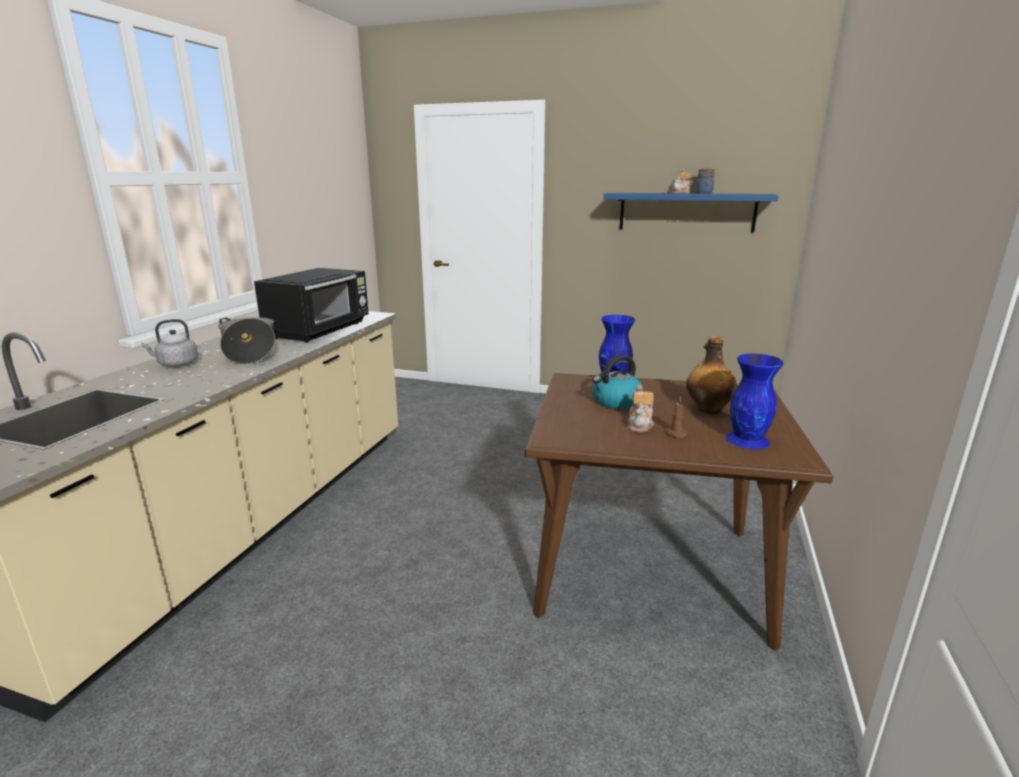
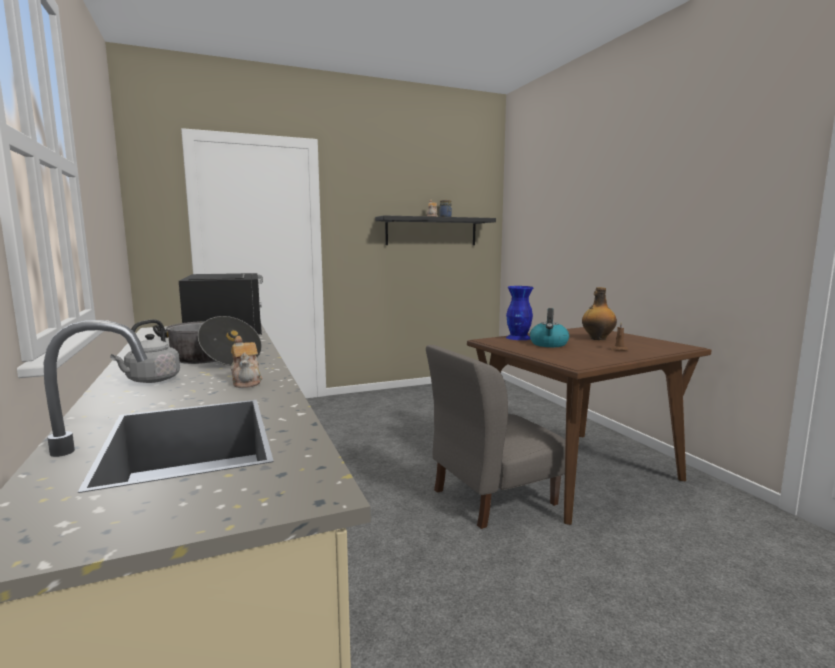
camera: 40 degrees left, 10 degrees down
(515, 554) = (493, 496): none -> grey chair
(640, 424) = (592, 350): teapot -> teapot (247, 381)
(686, 212) = (431, 231): blue shelf -> black shelf
(748, 440) = (650, 345): blue vase -> none

